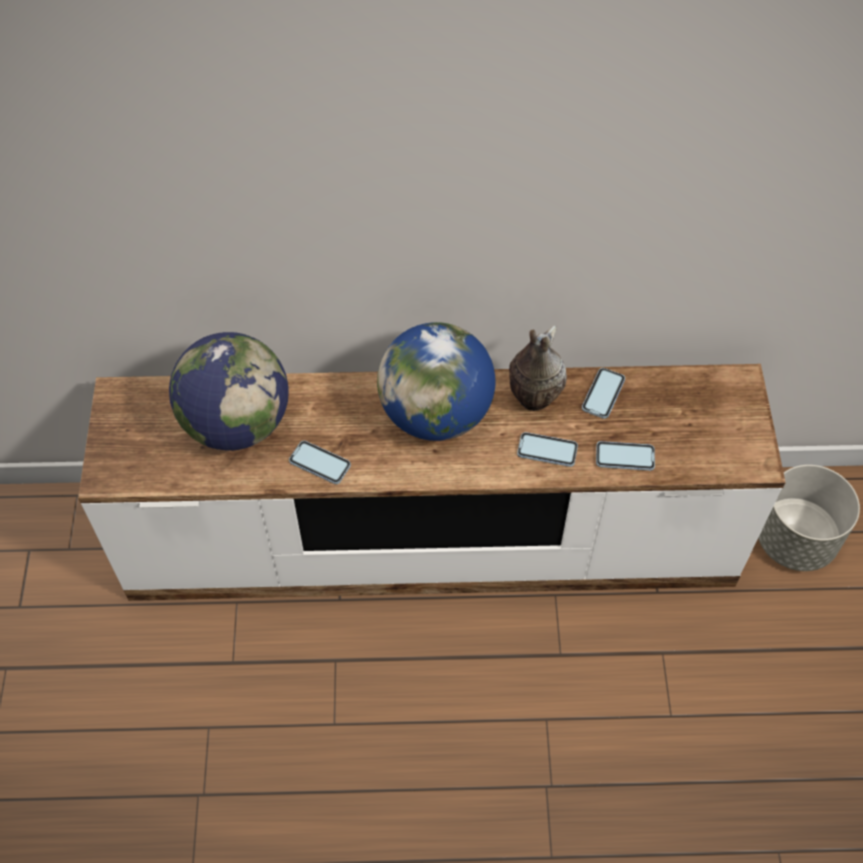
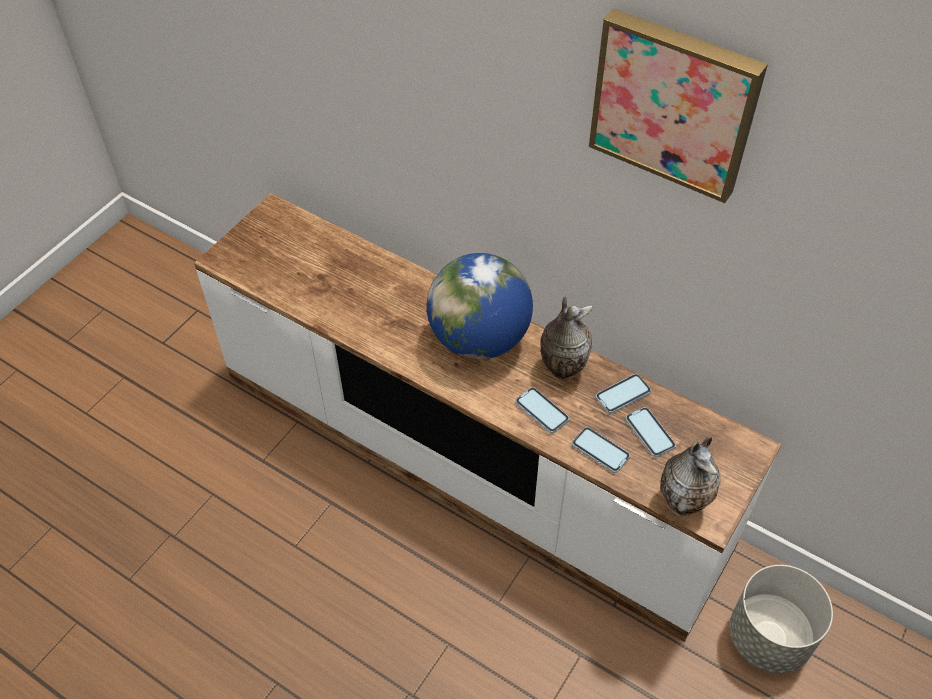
camera: 35 degrees right, 5 degrees down
(236, 423) = (334, 270): globe -> none
(320, 463) = (367, 327): phone -> phone (649, 433)
(622, 98) = (675, 103): none -> picture
(725, 461) = (684, 502): none -> vase

